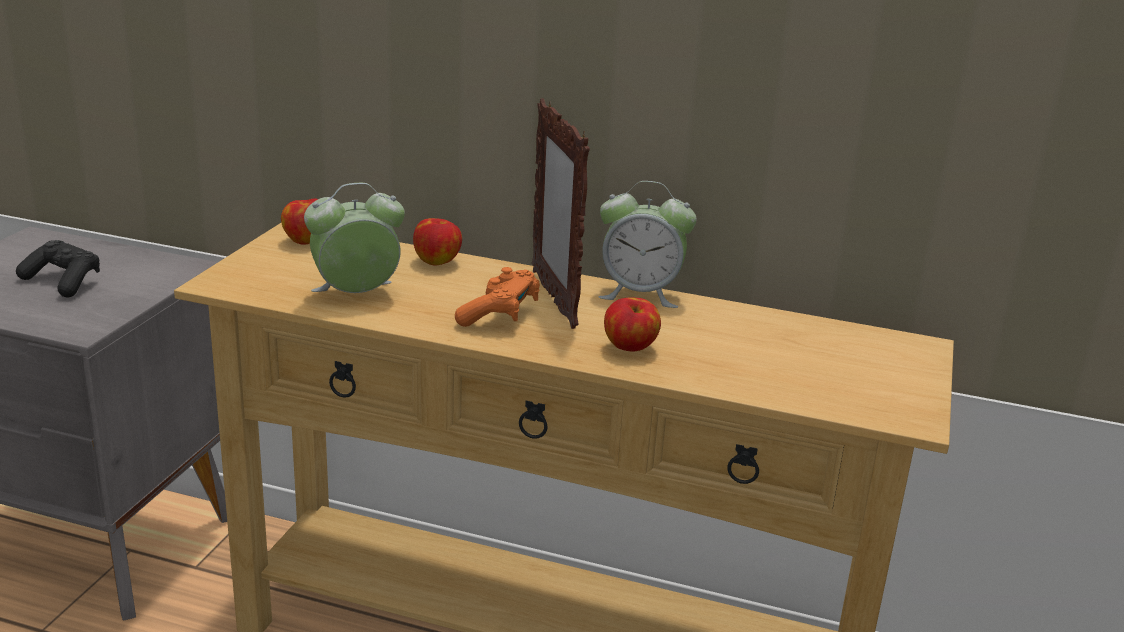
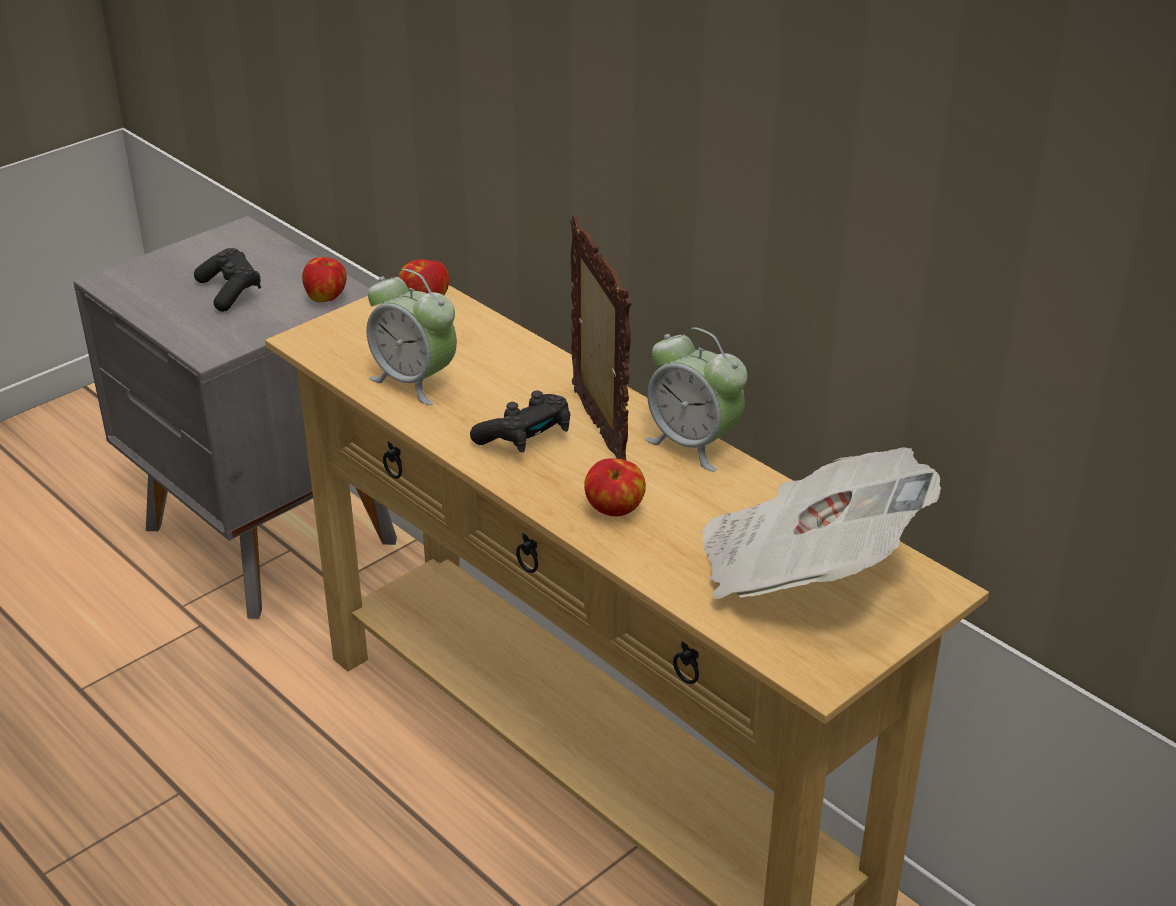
camera: 30 degrees right, 10 degrees up
(356, 294) = (414, 381): alarm clock -> alarm clock turned 150 degrees counterclockwise
(437, 261) = (526, 356): apple -> apple (326, 298)
(499, 314) = (525, 437): orange game controller -> black game controller
(554, 299) = (597, 430): picture frame -> picture frame turned 150 degrees clockwise
(818, 355) = (804, 570): none -> newspaper

